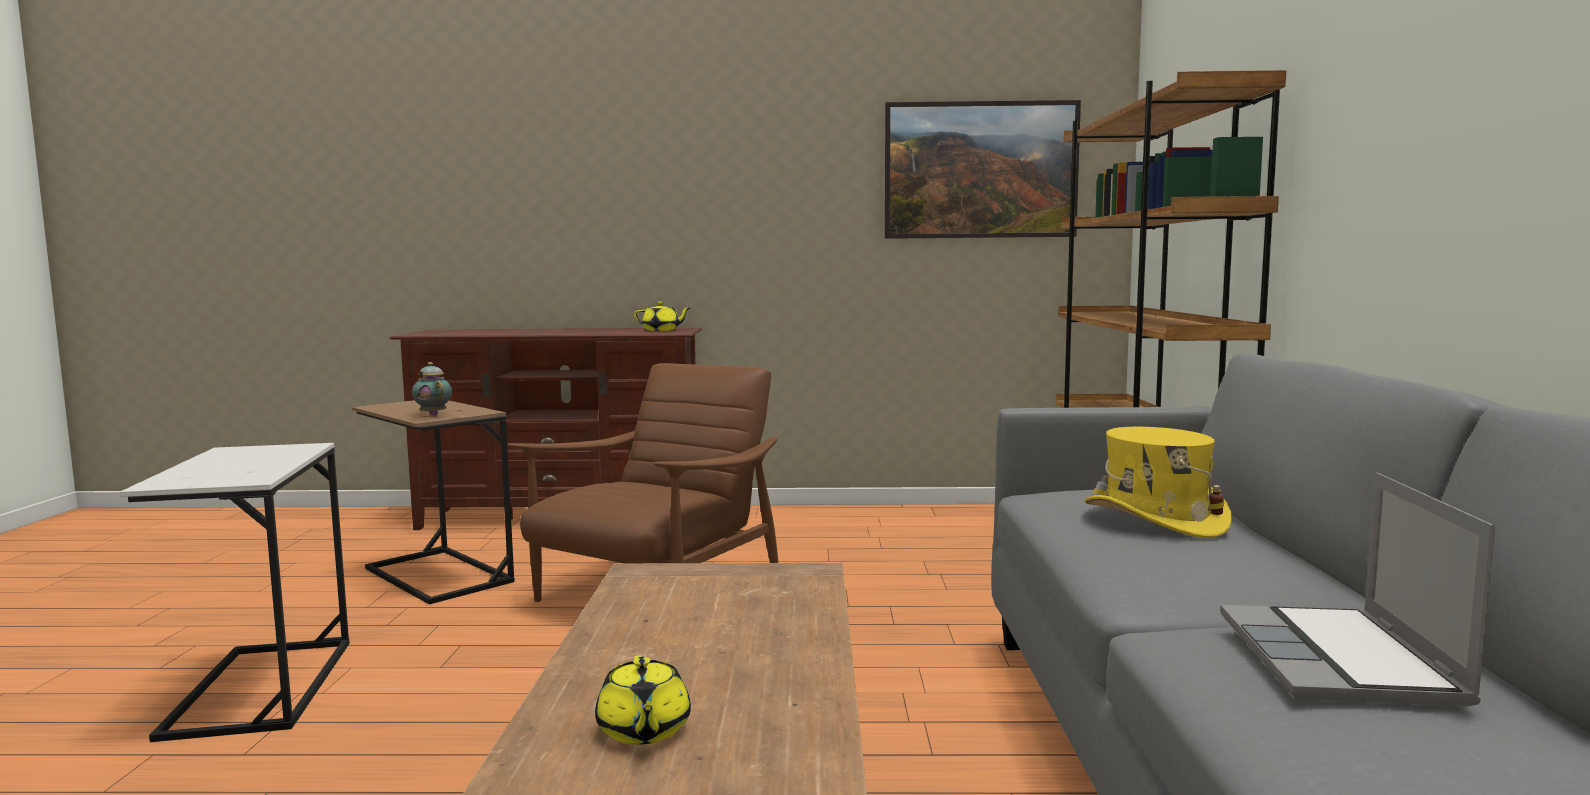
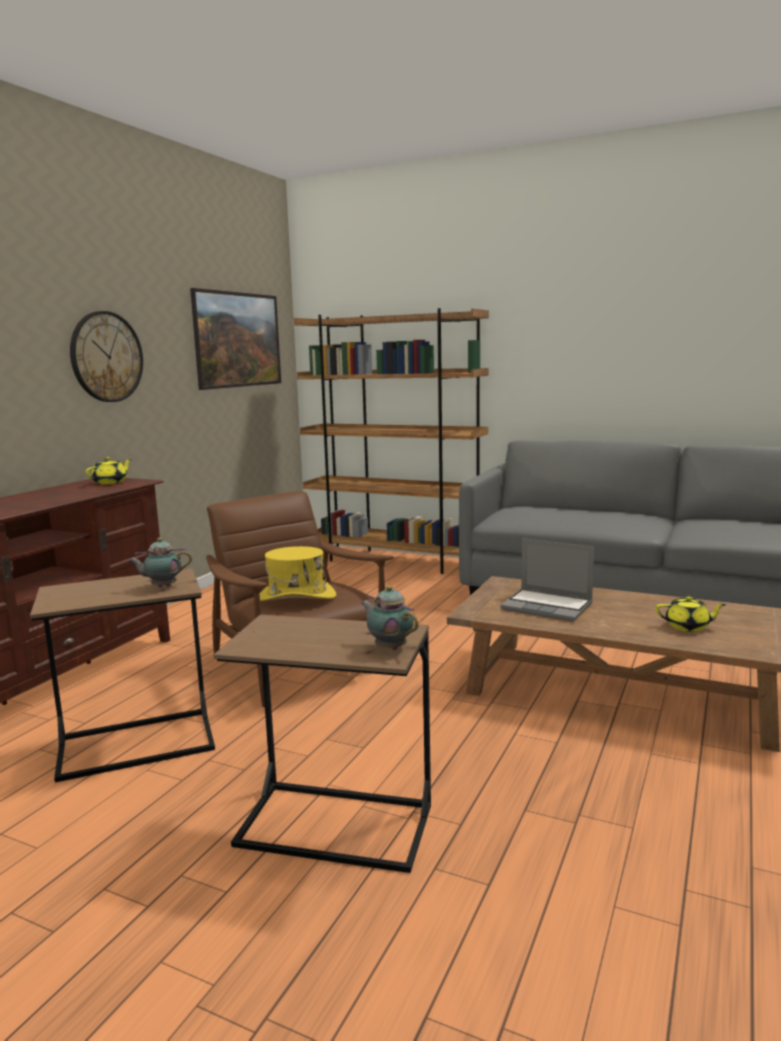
camera: 65 degrees left, 5 degrees up
(193, 480) = (389, 647): none -> teapot
(261, 687) = (335, 825): white side table -> brown side table
(731, 193) = (106, 357): none -> wall clock
(1154, 519) = (570, 513): yellow hat -> yellow hat (296, 597)
(1341, 660) = (729, 525): laptop -> laptop (548, 607)

